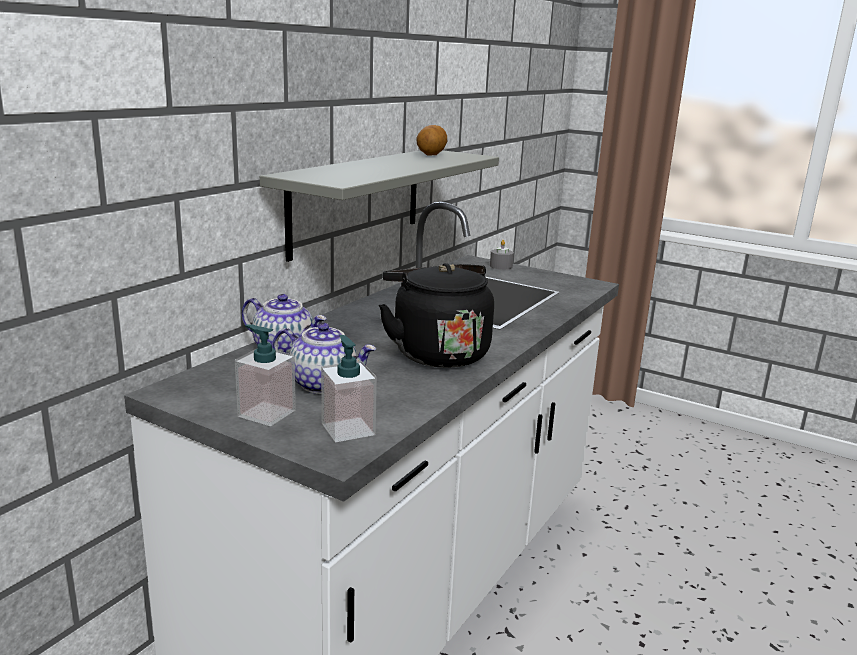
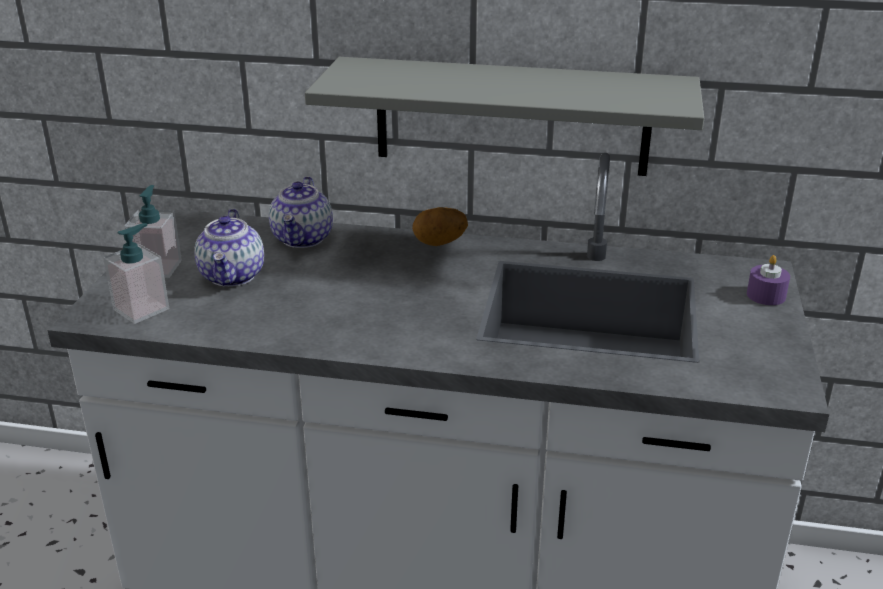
camera: 70 degrees right, 10 degrees up
(431, 155) = (626, 85): potato -> potato (440, 243)
(437, 352) = (358, 314): black kettle -> none
(501, 266) = (766, 295): grey candle -> purple candle

